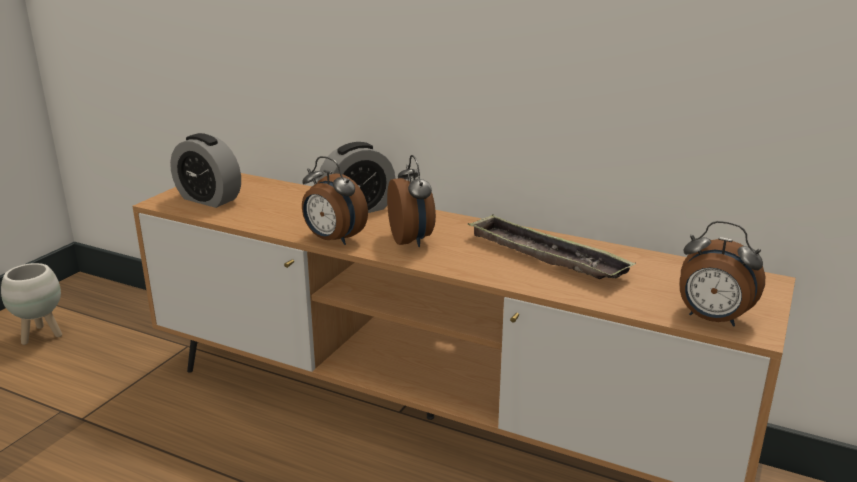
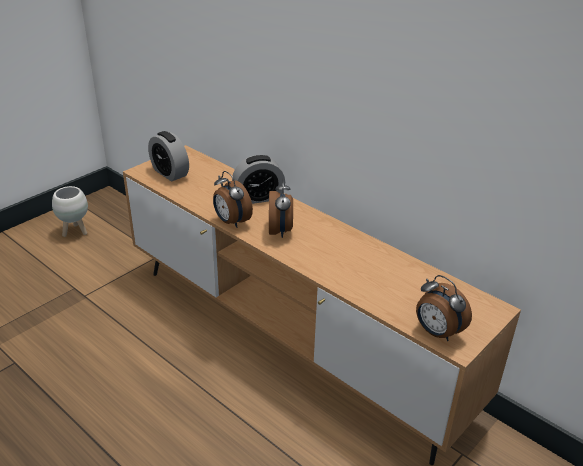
camera: 15 degrees right, 10 degrees up
(545, 256) = (360, 260): tray -> none

